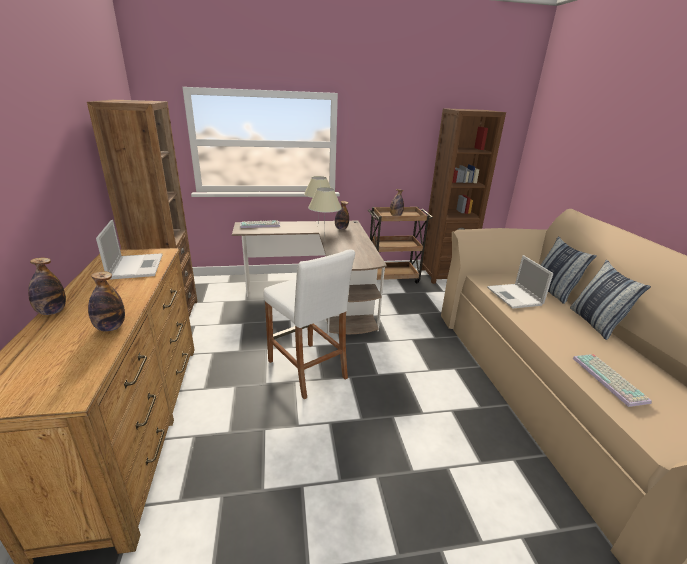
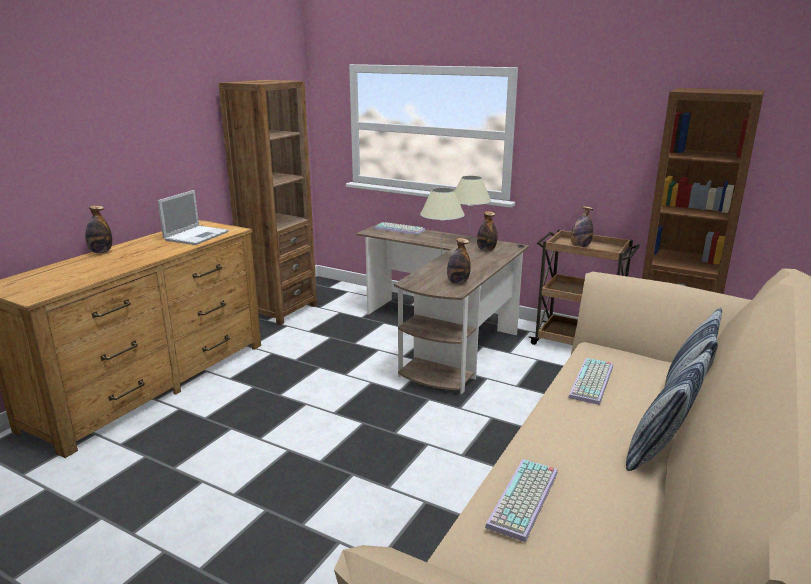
camera: 40 degrees right, 5 degrees down
(110, 327) = (111, 269): bottle -> bottle (457, 282)
(307, 369) = (331, 398): white stool -> none
(515, 296) = (593, 382): laptop -> keyboard

